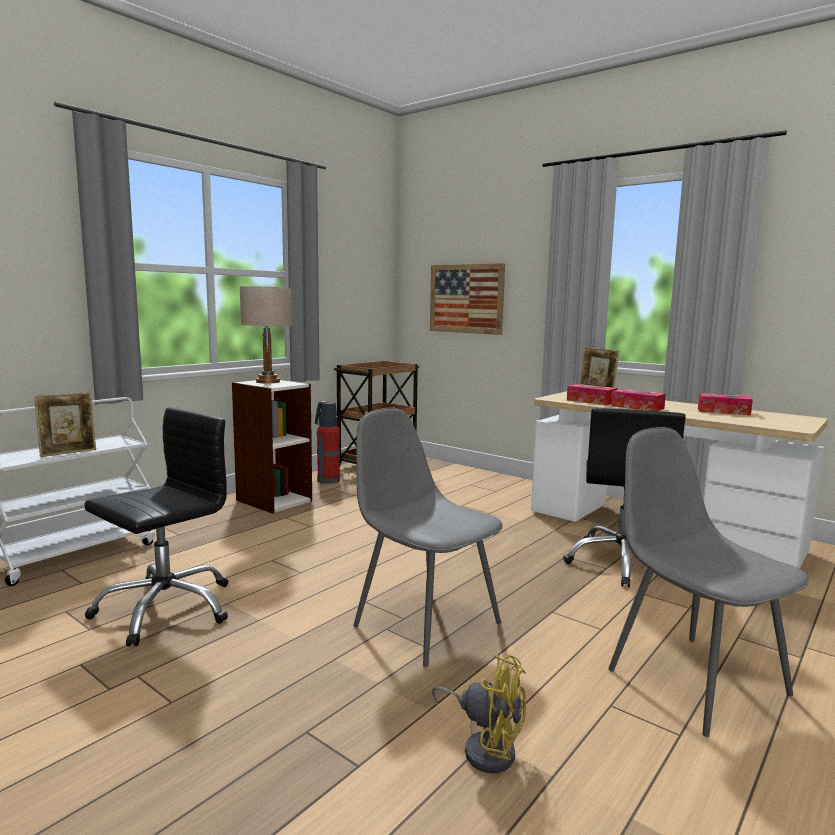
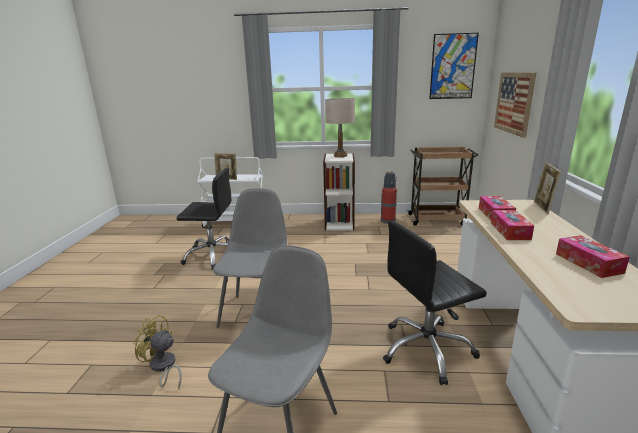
camera: 55 degrees right, 10 degrees up
(365, 255) = (453, 66): none -> picture
(485, 747) = (163, 367): yellow fan -> yellow fan turned 120 degrees clockwise

